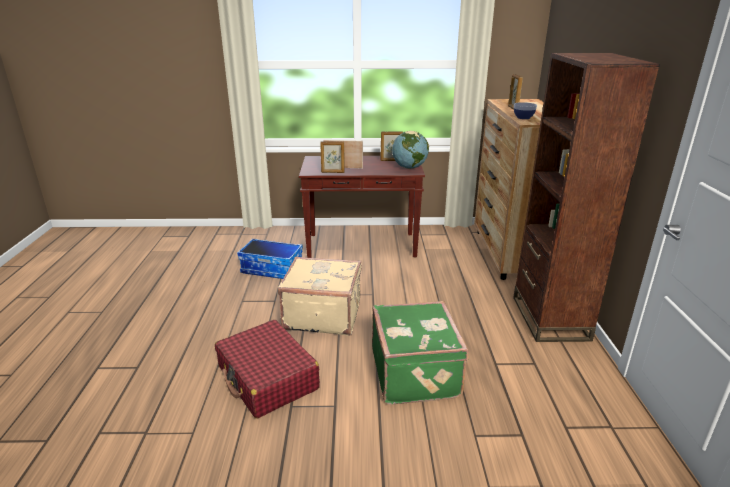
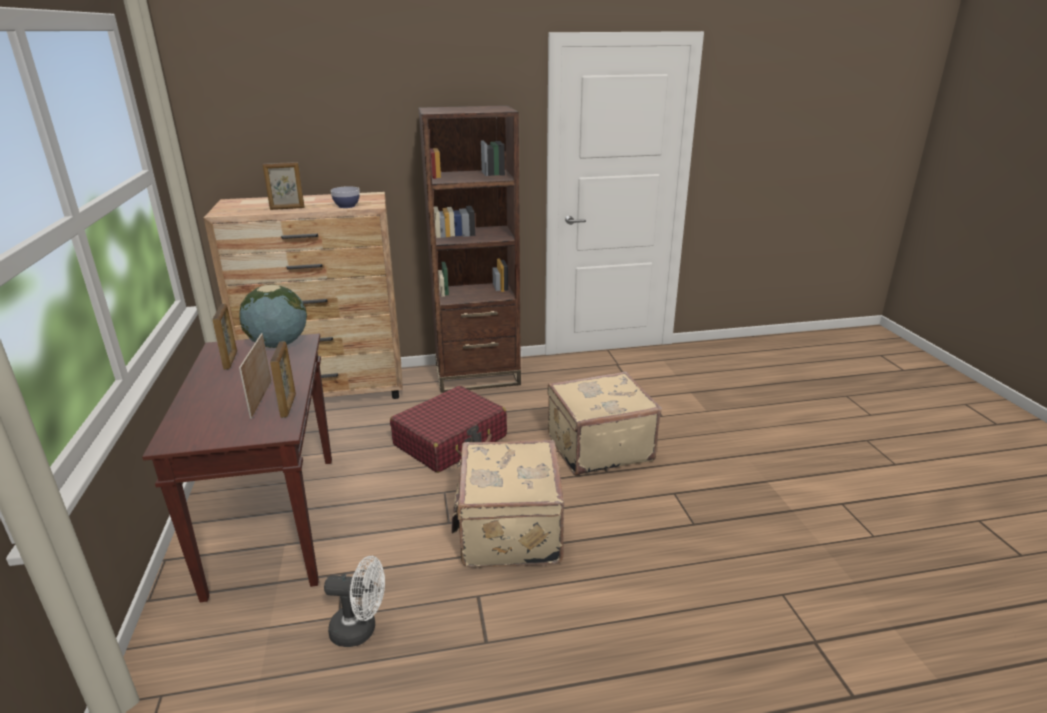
camera: 100 degrees left, 0 degrees up
(267, 378) = (662, 554): red suitcase -> red suitcase (451, 441)
(272, 269) = (361, 630): storage box -> white fan
(416, 373) = (598, 447): green suitcase -> beige suitcase

